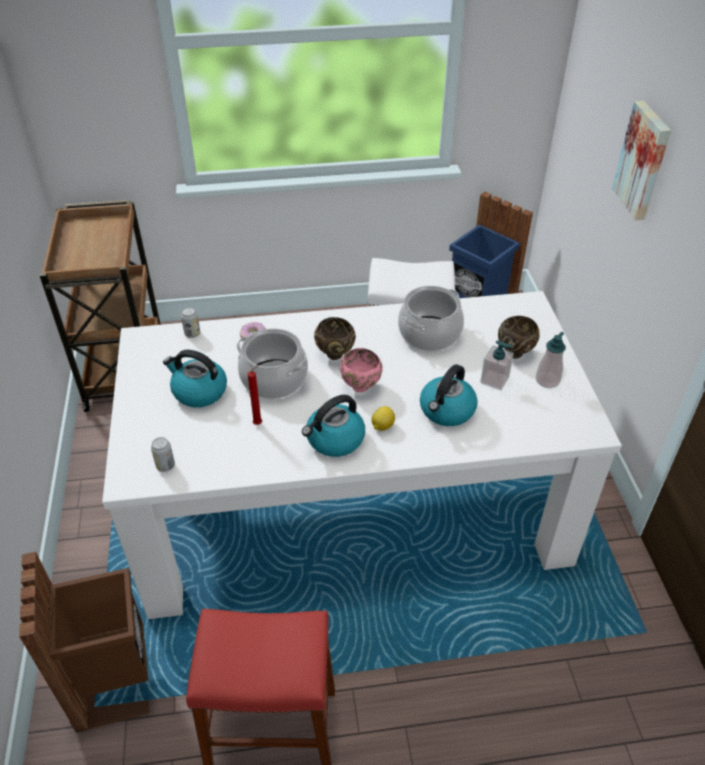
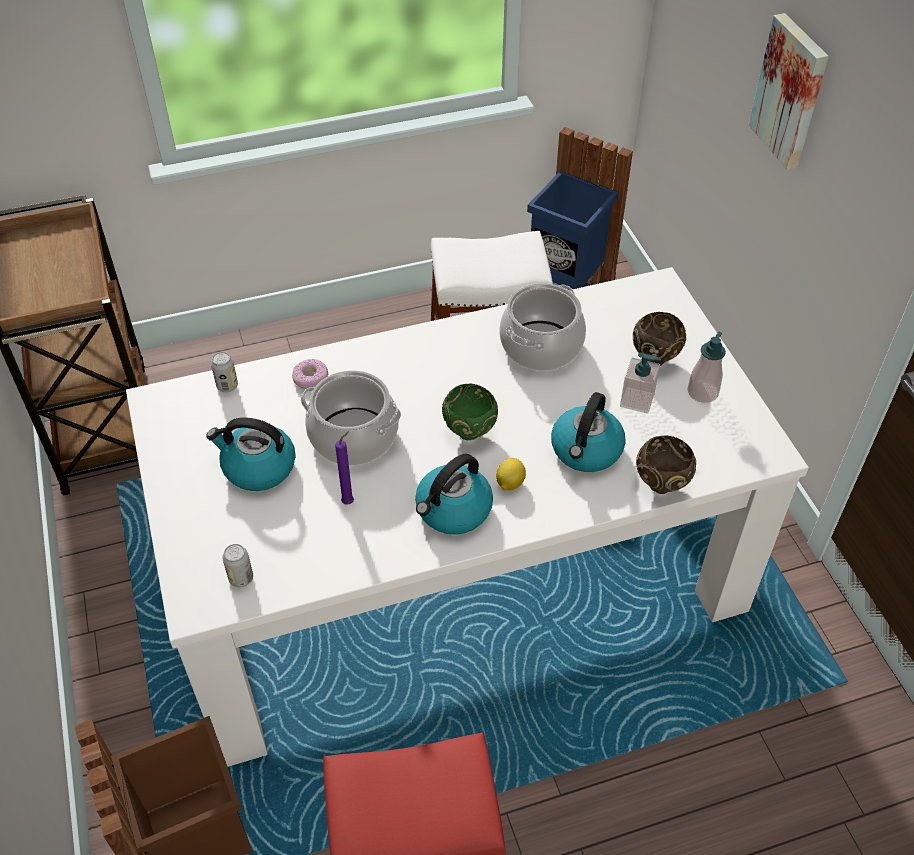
camera: 10 degrees left, 5 degrees up
(259, 423) = (349, 501): red candle -> purple candle
(335, 355) = (426, 392): brown bowl -> brown bowl (662, 485)
(361, 387) = (470, 433): pink bowl -> green bowl

